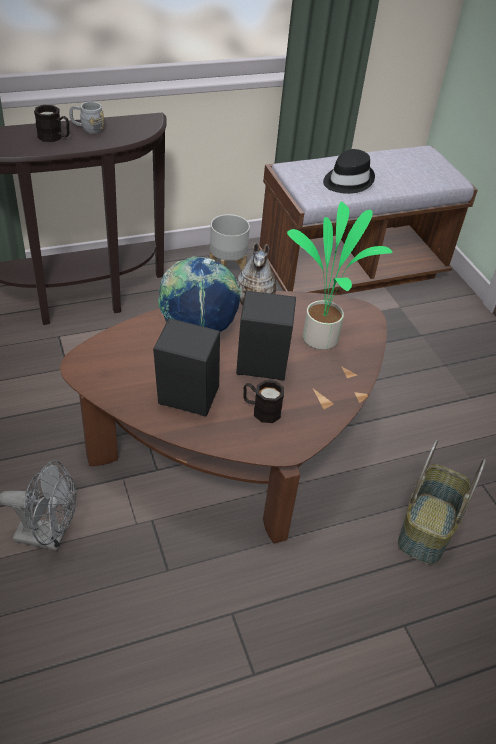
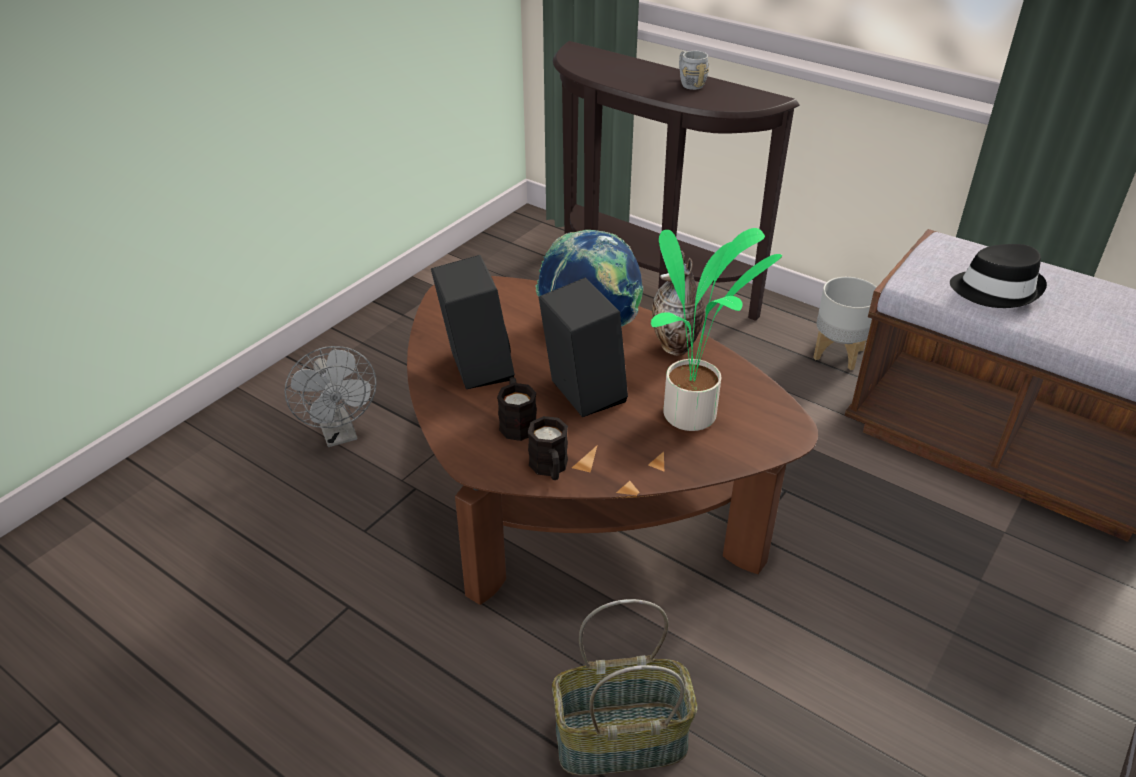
camera: 60 degrees right, 5 degrees down
(54, 137) = (645, 78): black mug -> black mug (550, 468)

